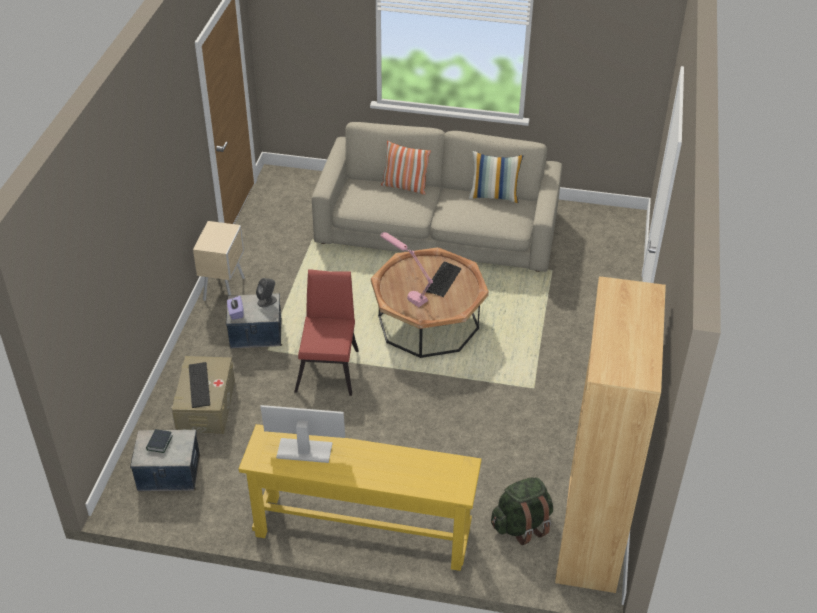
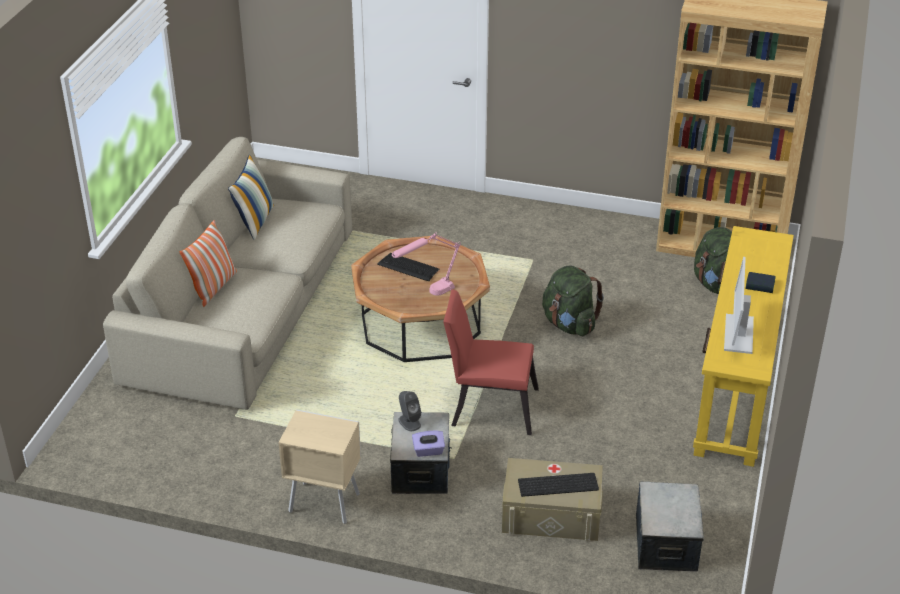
camera: 85 degrees left, 5 degrees down
(159, 443) = (664, 512): book -> book (760, 285)
(441, 414) = (569, 324): none -> green backpack

